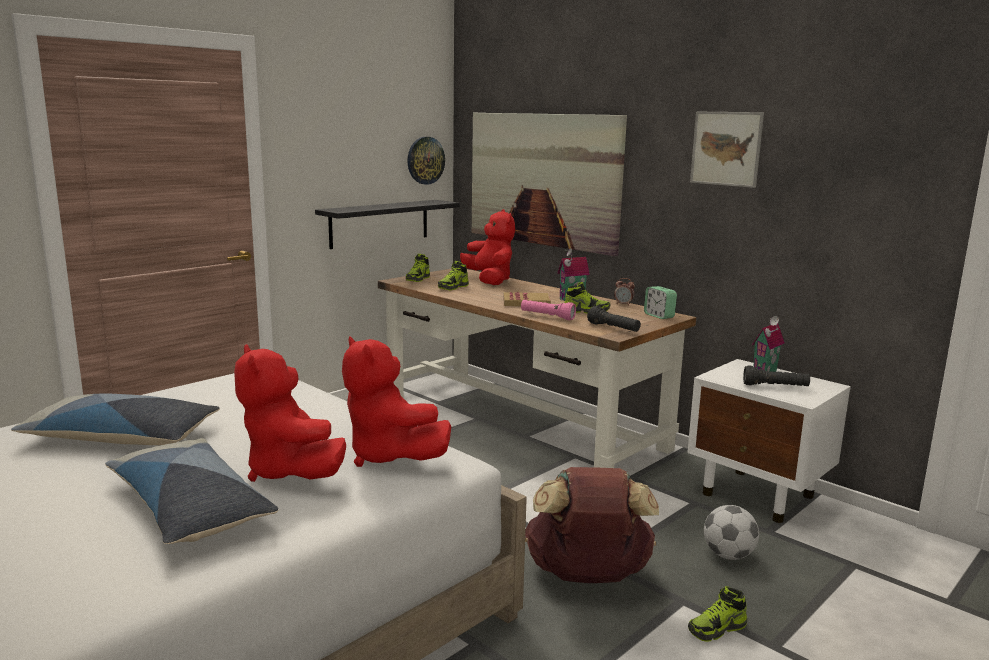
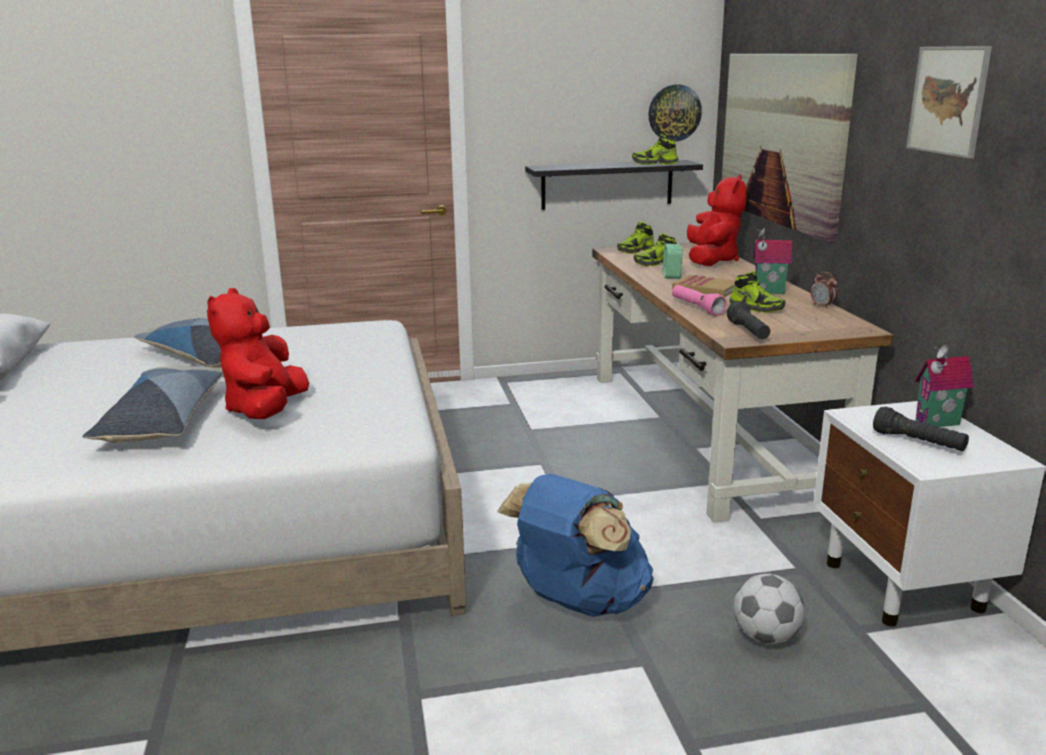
camera: 35 degrees right, 5 degrees up
(389, 456) = (355, 416): red plush toy -> none
(587, 576) = (578, 602): brown backpack -> blue backpack
(659, 316) = (841, 326): alarm clock -> alarm clock (671, 276)
(717, 629) = (646, 702): shoe -> shoe (654, 163)

